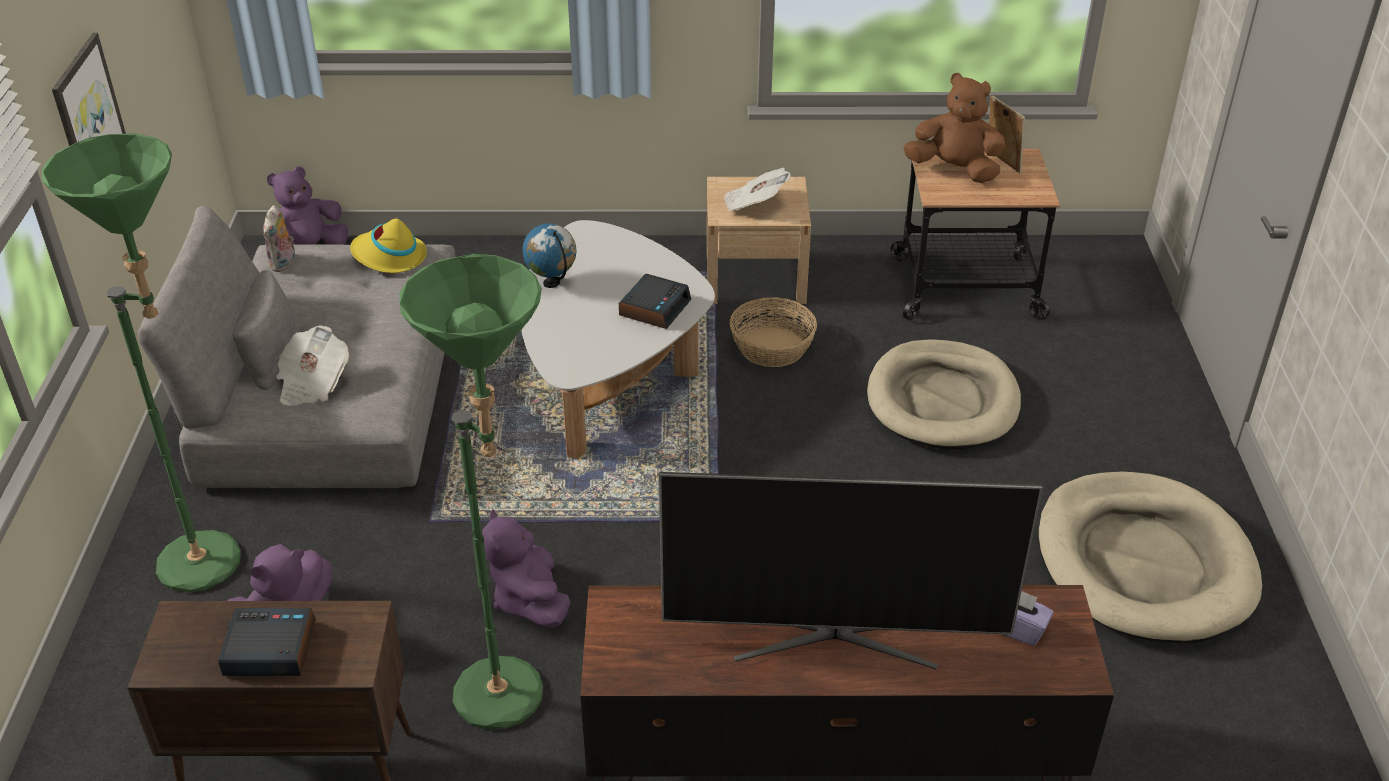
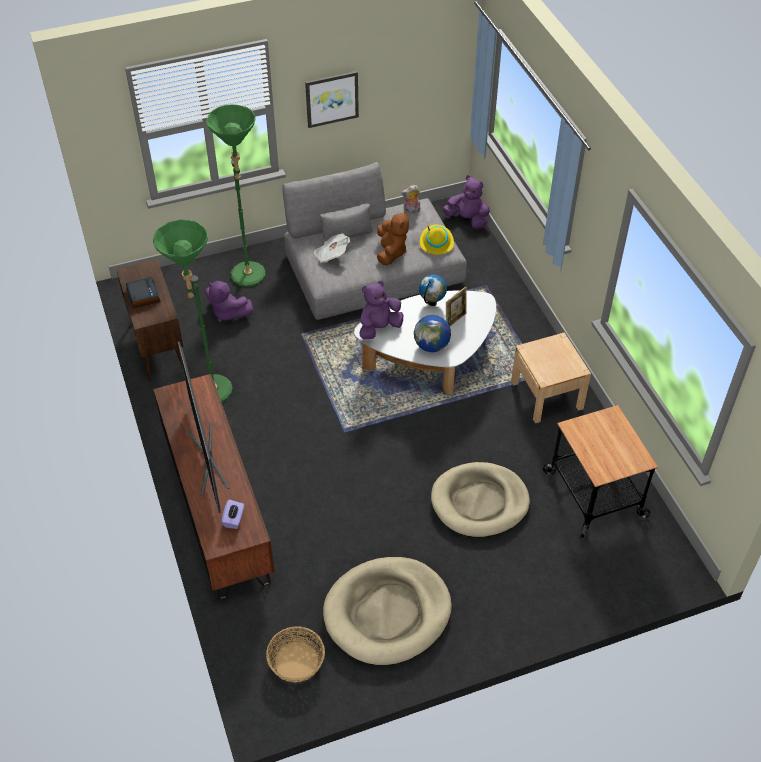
camera: 70 degrees right, 10 degrees up
(529, 600) = (268, 382): purple plush toy -> purple plush toy (379, 328)
(654, 308) = (431, 346): alarm clock -> globe
(754, 205) = (546, 359): newspaper -> none
(772, 348) = (487, 418): basket -> basket (296, 662)
(954, 170) = (604, 430): brown plush toy -> brown plush toy (391, 252)
(1001, 162) = (628, 450): picture frame -> picture frame (455, 320)

